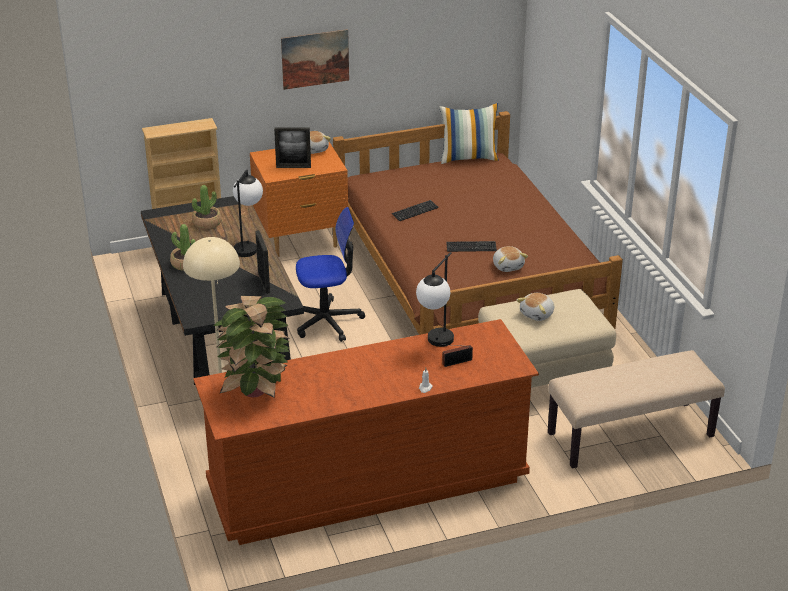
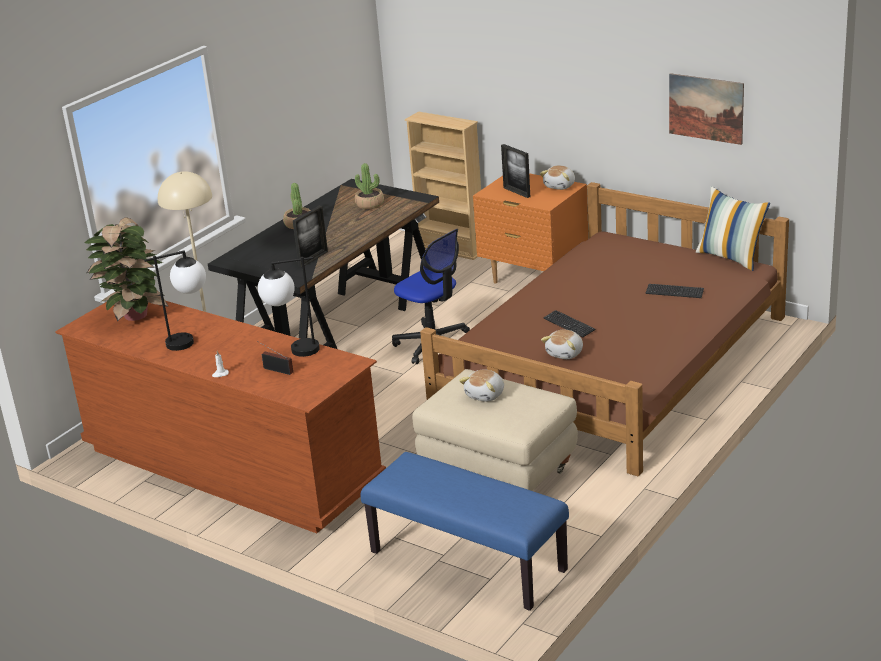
camera: 55 degrees right, 5 degrees down
(248, 246) = (359, 231): table lamp -> table lamp (191, 340)
(315, 59) = (576, 88): picture -> picture (706, 108)
(415, 211) = (587, 278): keyboard -> keyboard (674, 292)
(537, 314) = (486, 395): plush toy -> plush toy turned 60 degrees counterclockwise
(630, 436) = (466, 562): beige bench -> blue bench

